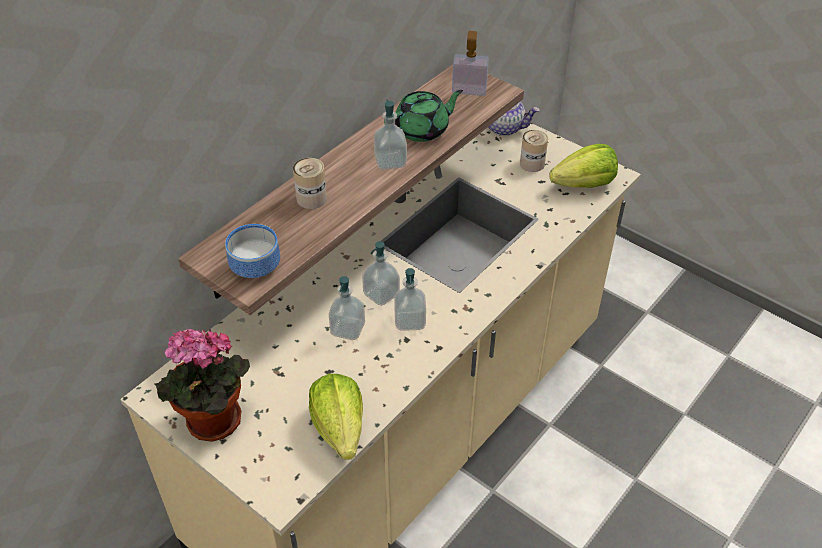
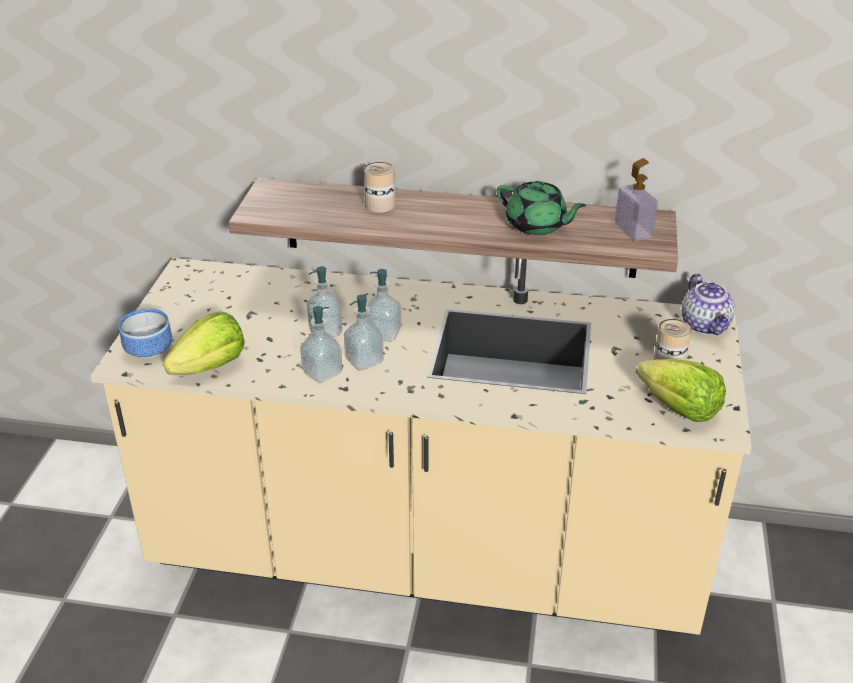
camera: 60 degrees right, 10 degrees down
(212, 424) = (173, 305): potted plant -> none
(253, 266) = (274, 208): bowl -> bowl (149, 349)
(390, 161) = (471, 224): soap dispenser -> soap dispenser (322, 372)

